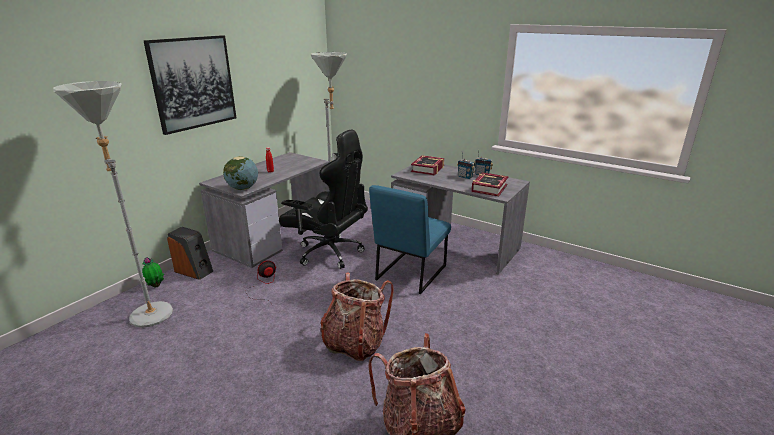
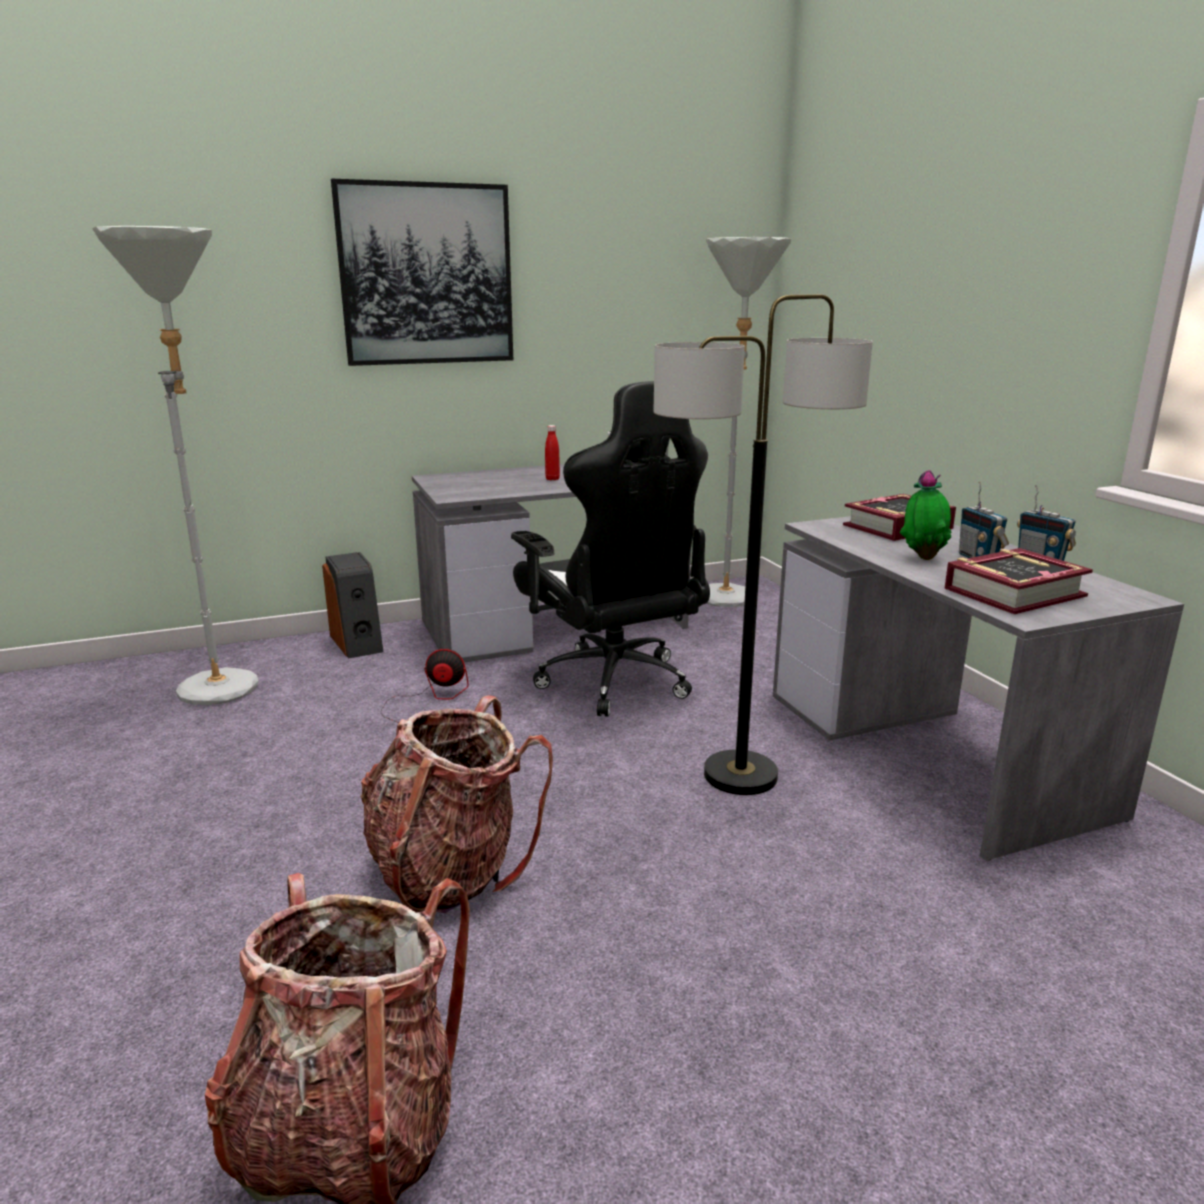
camera: 35 degrees right, 5 degrees down
(155, 286) = (280, 648): potted plant -> potted plant (922, 558)
(243, 188) = (459, 494): globe -> none
(409, 273) = (739, 775): blue chair -> floor lamp

